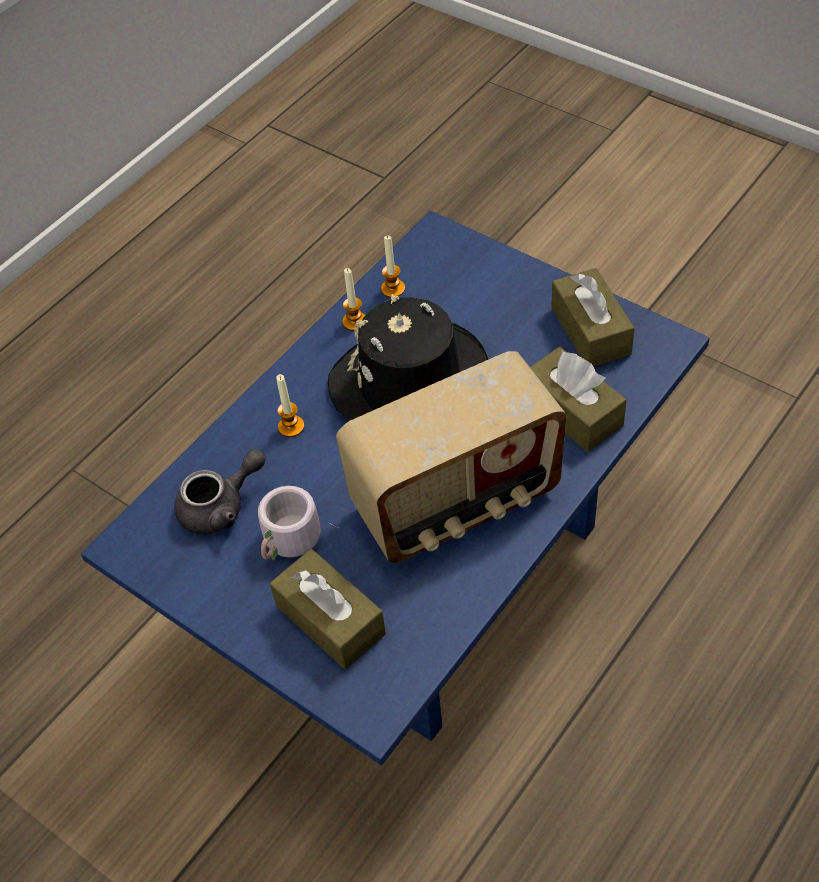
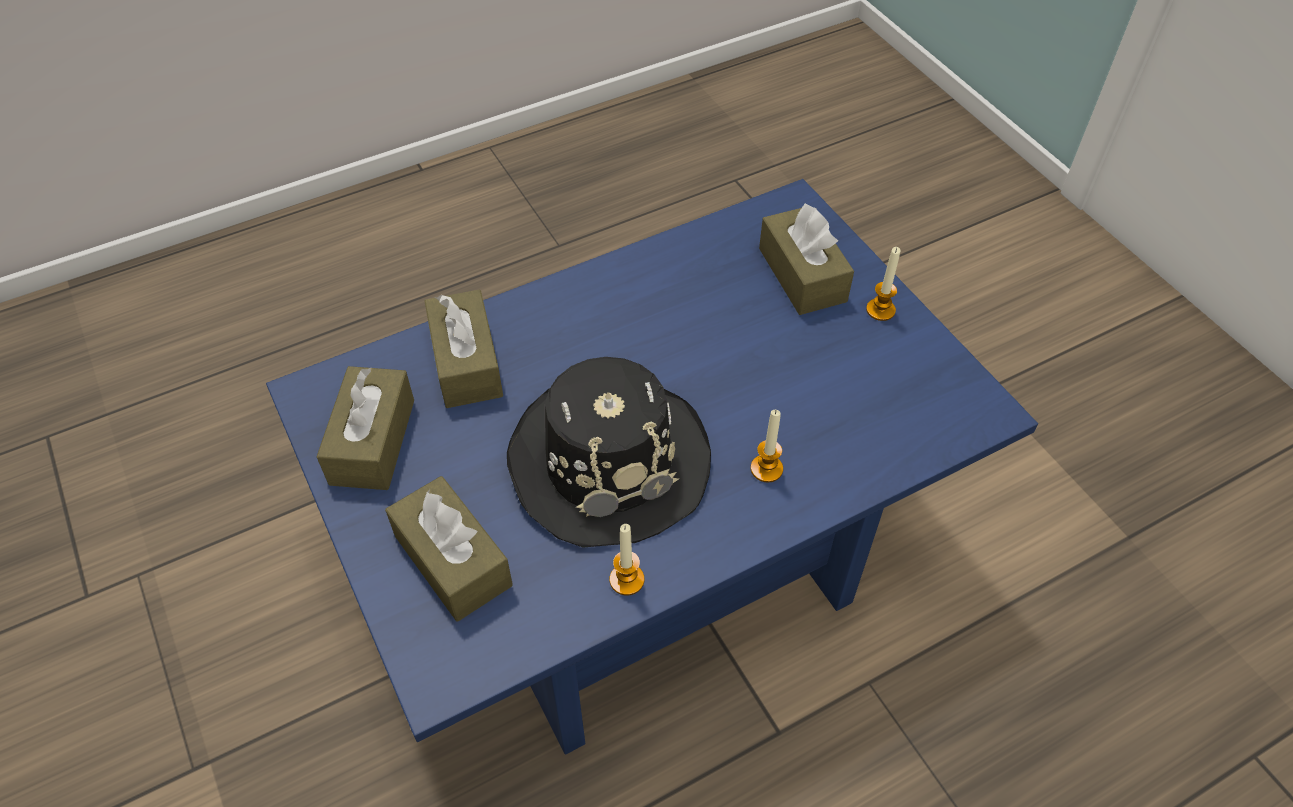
camera: 160 degrees left, 0 degrees up
(221, 507) = (874, 410): grey teapot -> none
(291, 543) = (813, 349): grey mug -> none
(393, 289) = (551, 609): candle -> candle (880, 310)
(457, 502) = (636, 324): radio -> none
(474, 288) = (453, 560): none -> brown tissue box

